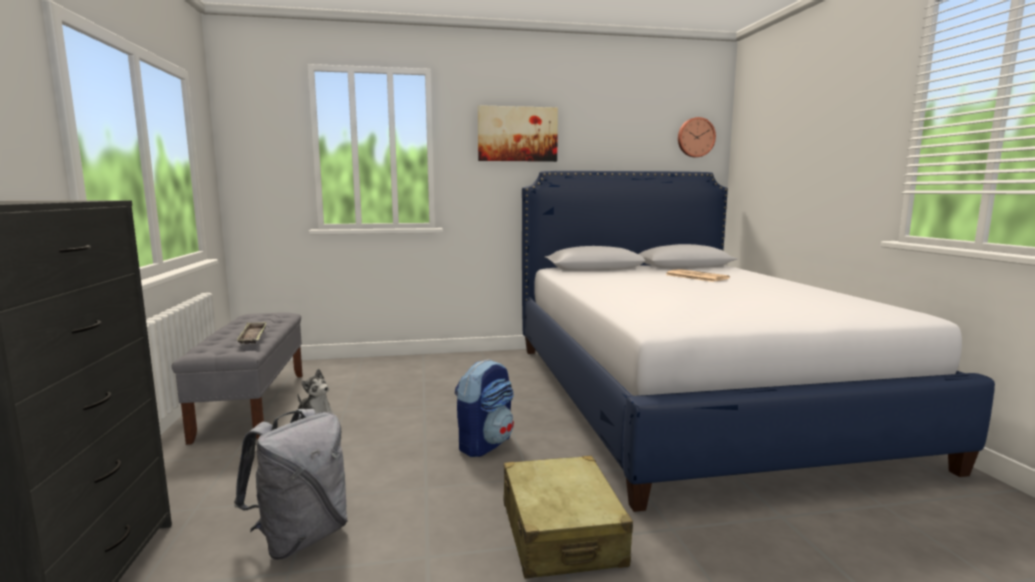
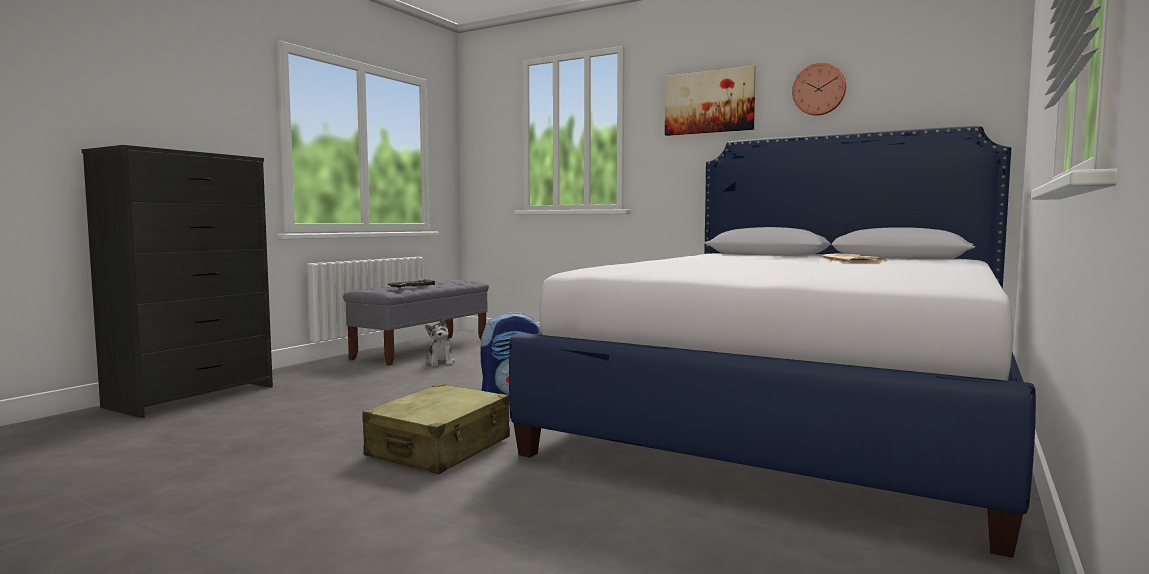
camera: 40 degrees right, 5 degrees down
(301, 537) = (309, 407): grey backpack -> none
(695, 137) = (961, 79): wall clock -> wall clock (819, 89)

